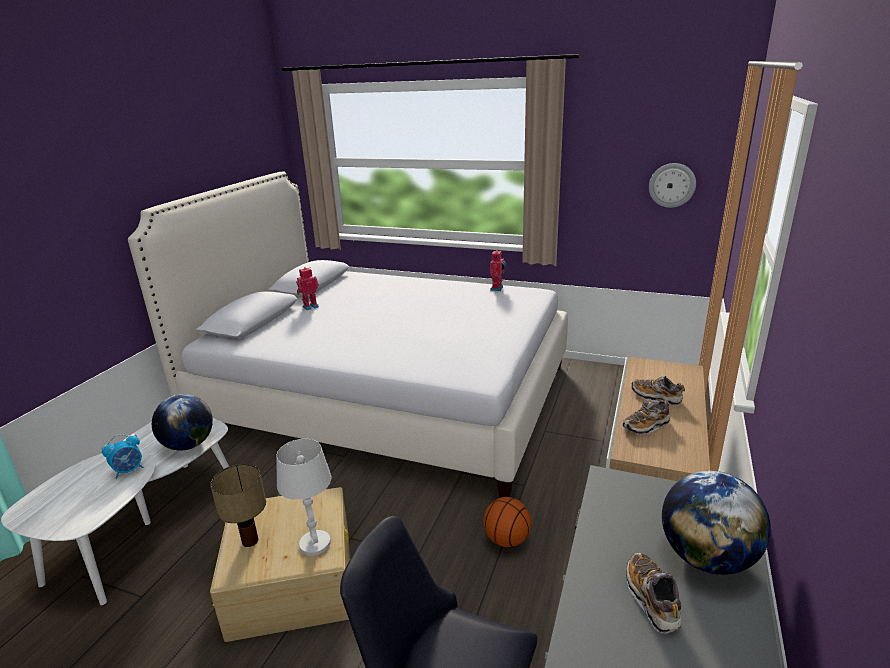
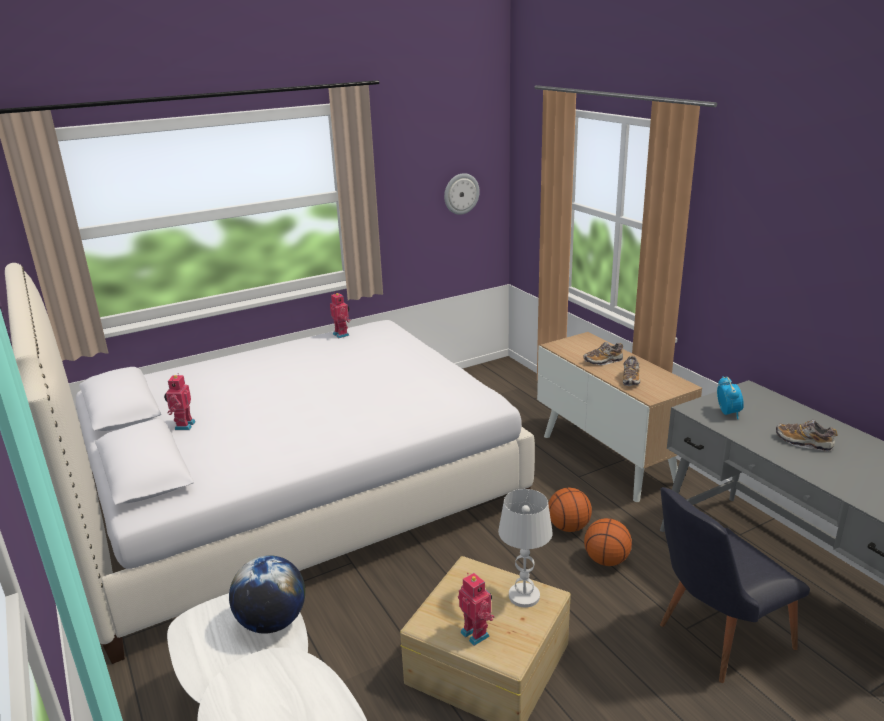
camera: 50 degrees left, 0 degrees up
(129, 470) = (282, 672): alarm clock -> alarm clock (728, 413)
(250, 540) = (476, 633): table lamp -> toy robot
(487, 588) = (606, 560): none -> basketball
(706, 558) = (786, 415): globe -> none

